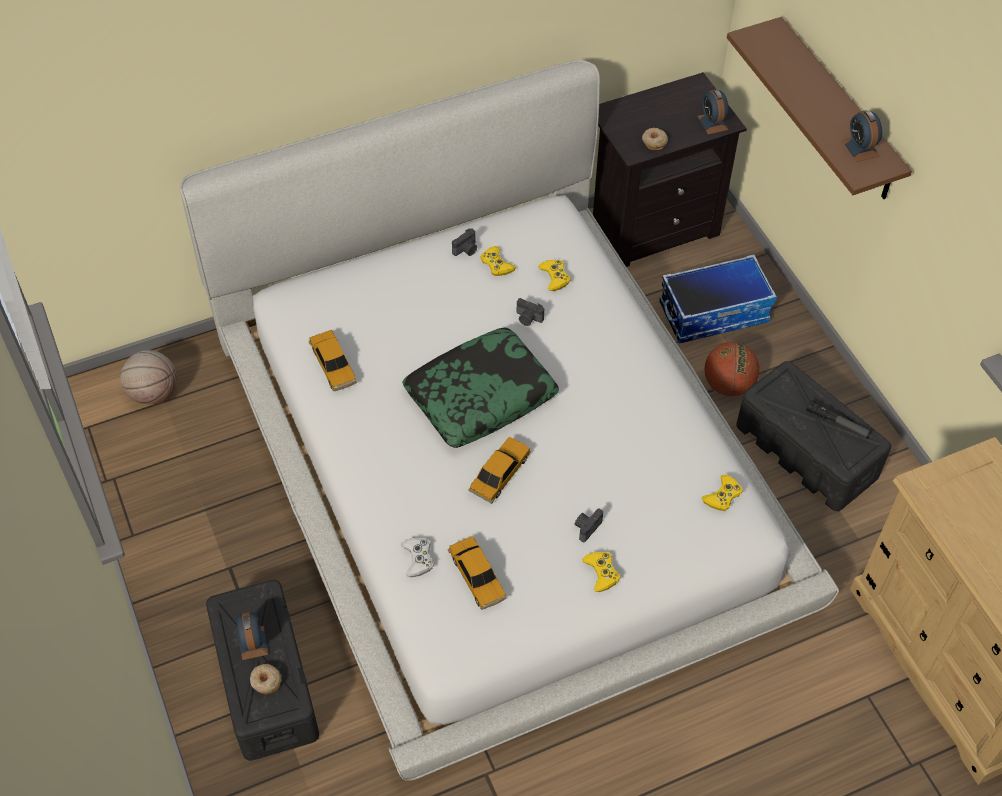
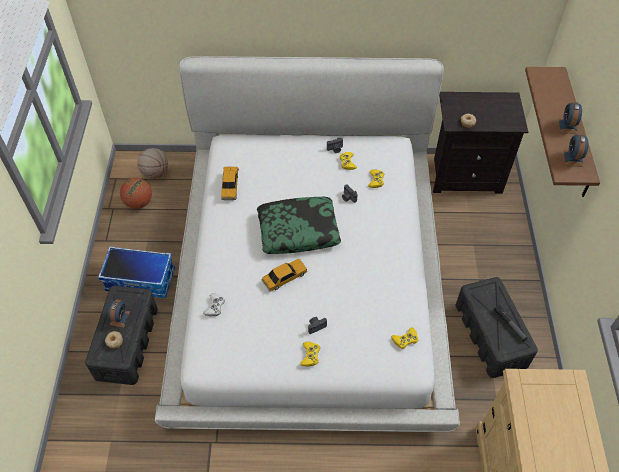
camera: 25 degrees right, 0 degrees up
(477, 577) = (240, 329): toy car -> none
(712, 123) = (509, 122): alarm clock -> alarm clock (567, 126)
(713, 312) = (476, 235): storage box -> storage box (141, 279)
(728, 385) = (463, 279): basketball -> basketball (139, 203)

